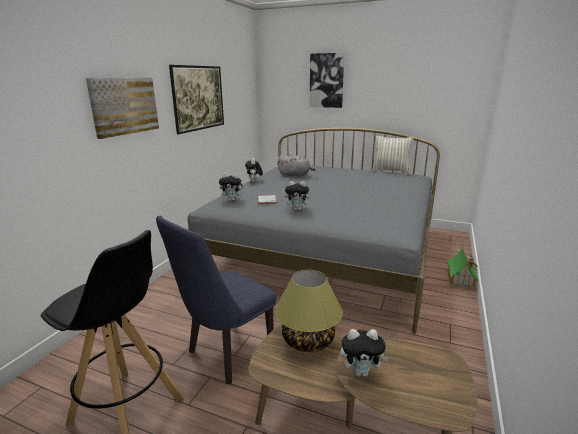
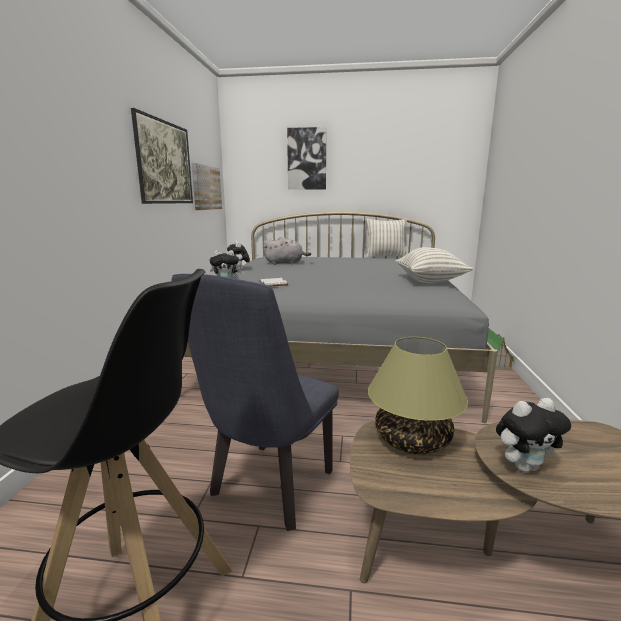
camera: 15 degrees left, 5 degrees down
(124, 106) = (75, 146): picture -> picture (206, 188)
(298, 209) = (319, 289): plush toy -> none
(398, 207) = (429, 281): none -> pillow

